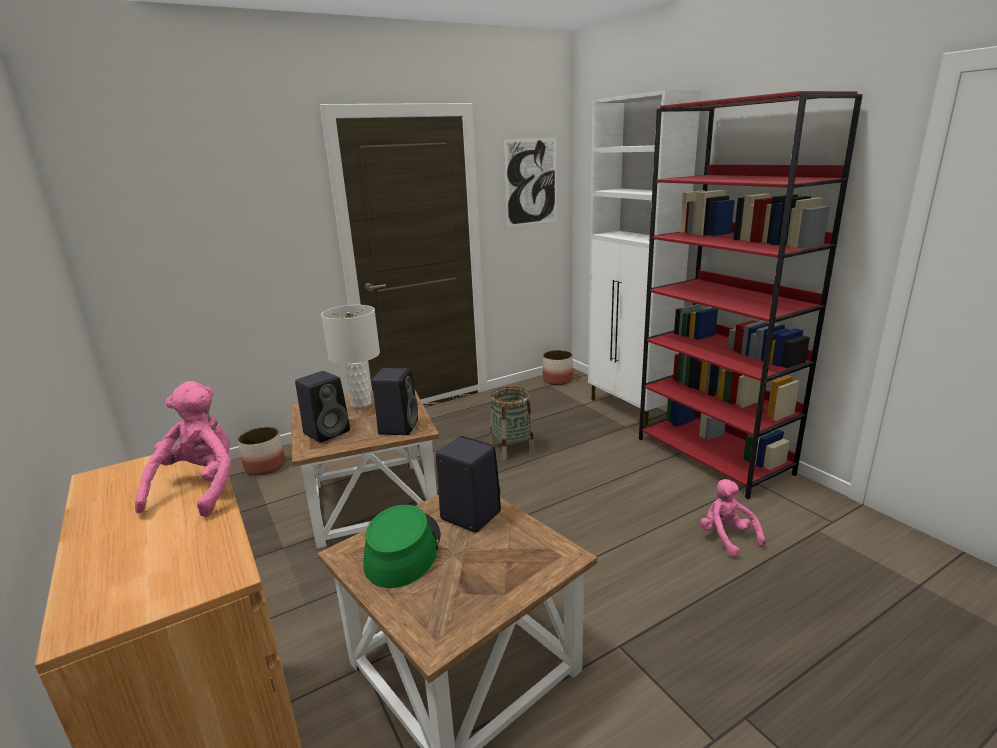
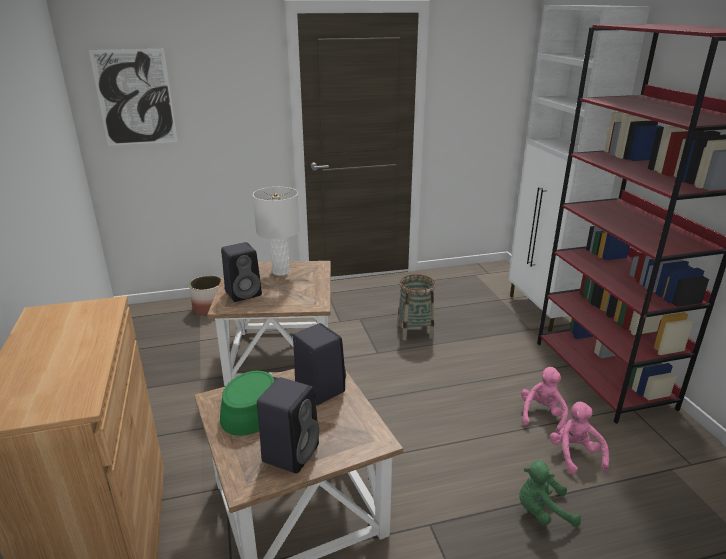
camera: 15 degrees right, 5 degrees up
(200, 488) = (96, 335): pink plush toy -> pink plush toy (542, 415)
(398, 427) = (300, 299): black speaker -> black speaker (291, 452)
(531, 182) = (483, 78): picture -> picture (135, 98)
(558, 380) = (486, 271): planter -> none
(725, 602) = (542, 512): none -> green plush toy

